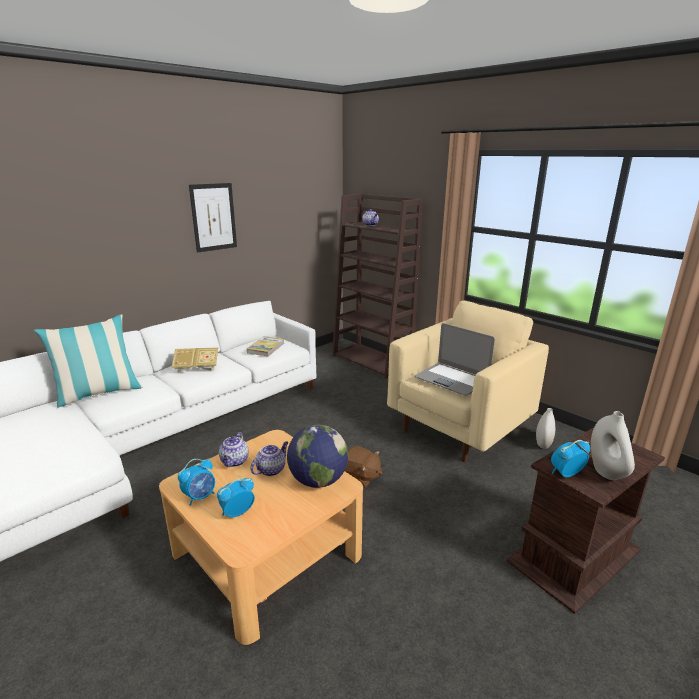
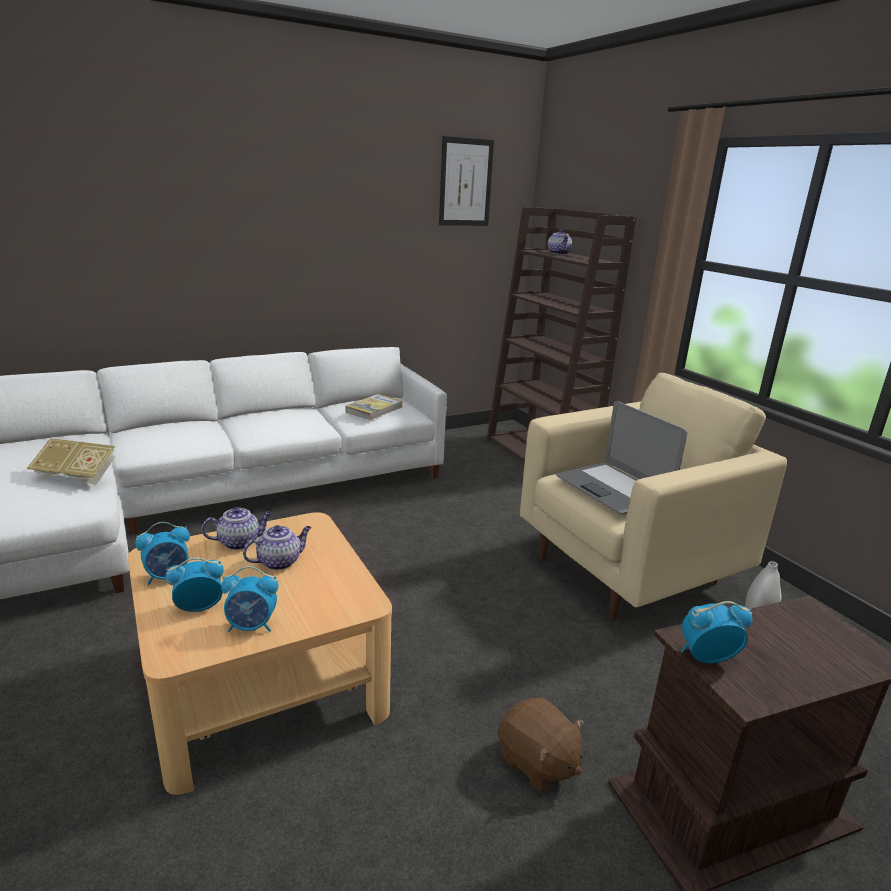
camera: 15 degrees right, 0 degrees up
(99, 393) = (137, 432): pillow -> none
(197, 368) = (270, 421): book -> book (77, 476)
(213, 217) = (332, 223): picture -> picture (465, 182)
(234, 461) = (240, 542): teapot -> teapot turned 135 degrees counterclockwise
(281, 517) = (252, 626): none -> alarm clock
(318, 480) = (332, 589): globe -> none
(360, 477) = (442, 608): brown plush toy -> brown plush toy (537, 762)
(606, 471) = (785, 670): white vase -> none

